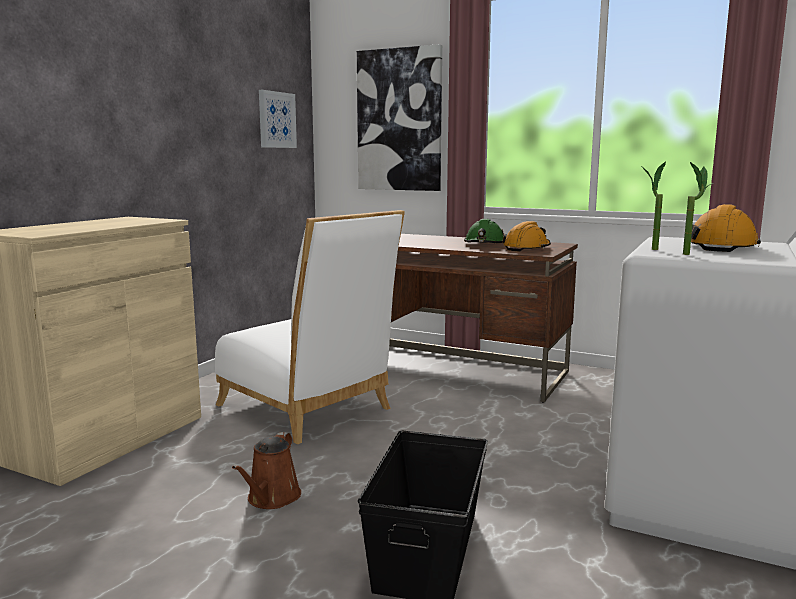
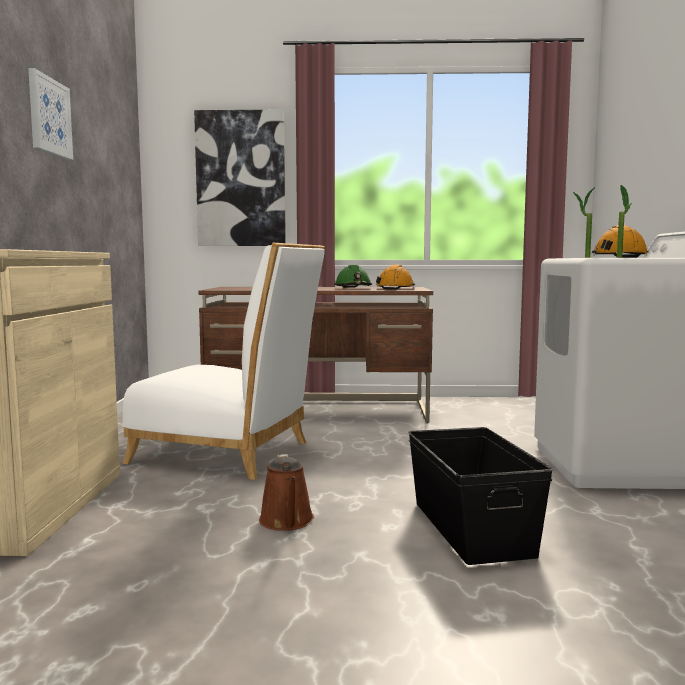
camera: 25 degrees left, 5 degrees down
(276, 120) = (119, 171): picture -> picture (49, 116)

